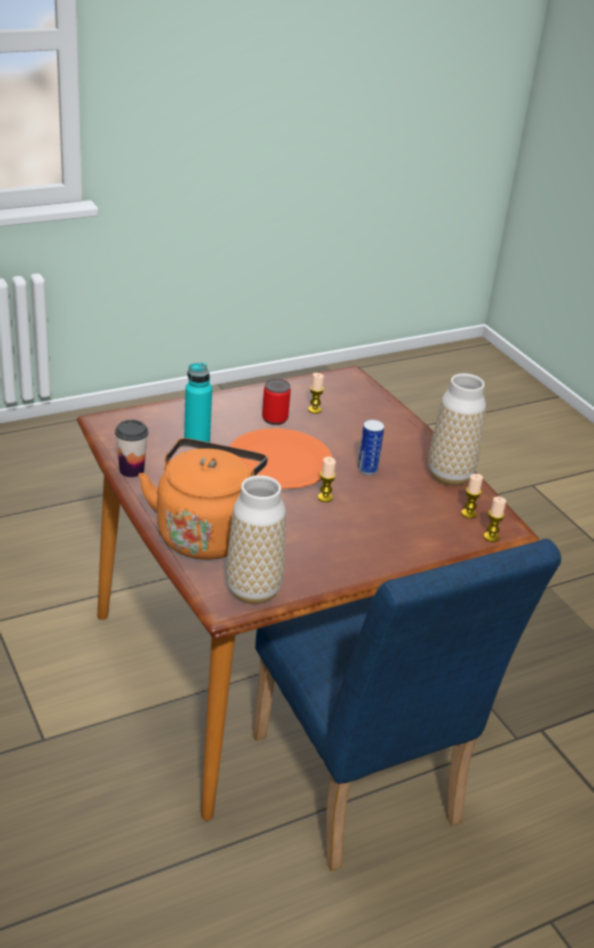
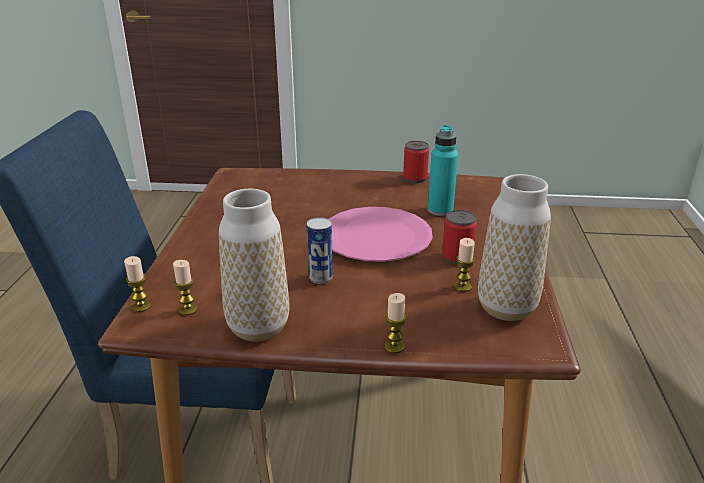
camera: 125 degrees right, 5 degrees down
(131, 470) = (415, 178): cup -> can
(206, 532) = (310, 185): orange kettle -> none
(253, 591) = (232, 184): vase -> vase (506, 308)
(279, 462) = (376, 236): orange plate -> pink plate
(325, 497) = (301, 241): candle -> candle (394, 346)

